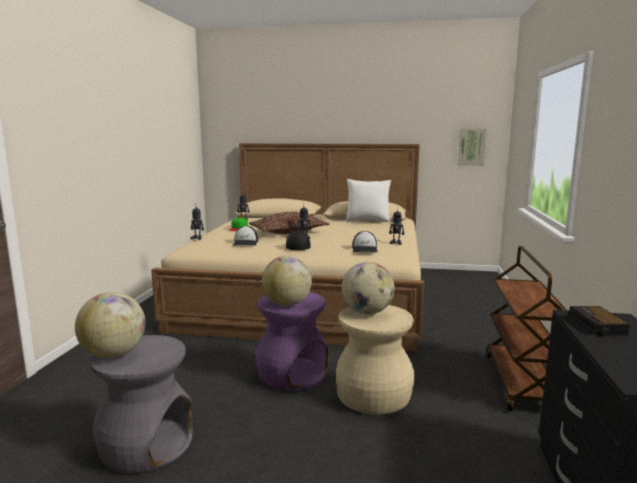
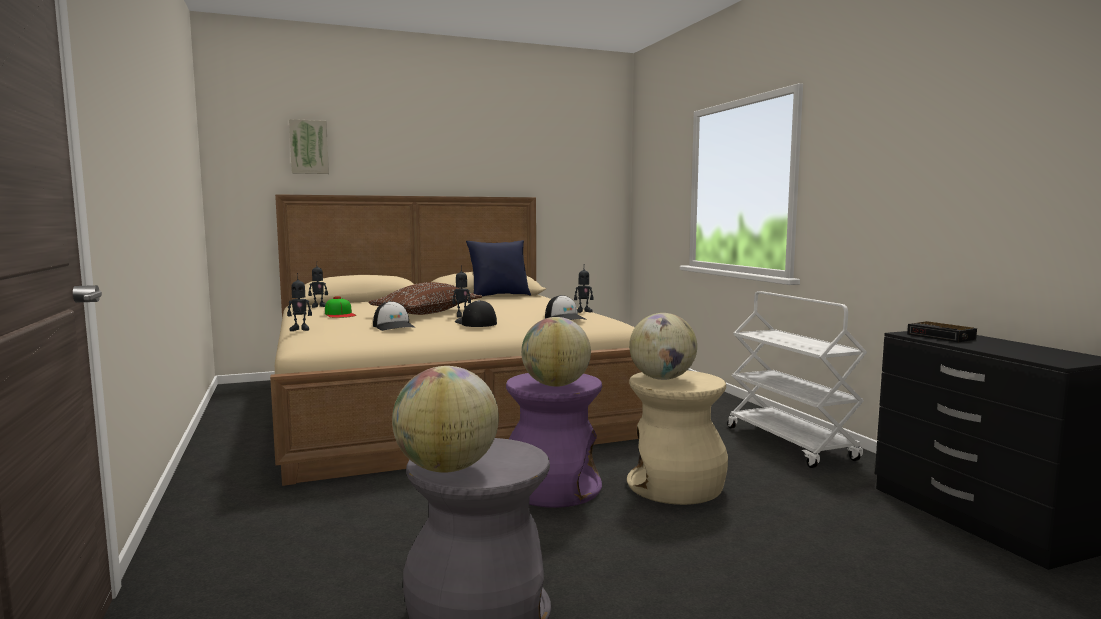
camera: 30 degrees left, 5 degrees down
(367, 221) = (499, 296): white pillow -> blue pillow
(471, 147) = (592, 201): picture -> picture (309, 147)
(521, 384) = (790, 444): brown cart -> white cart

